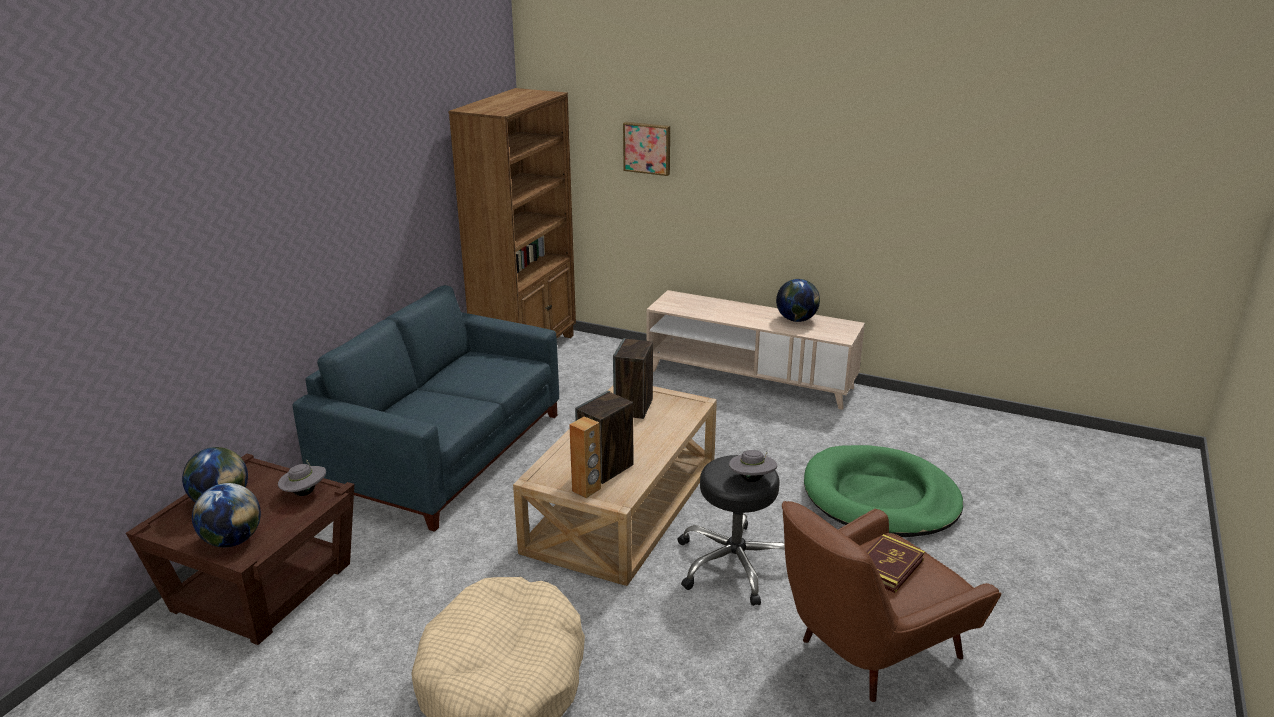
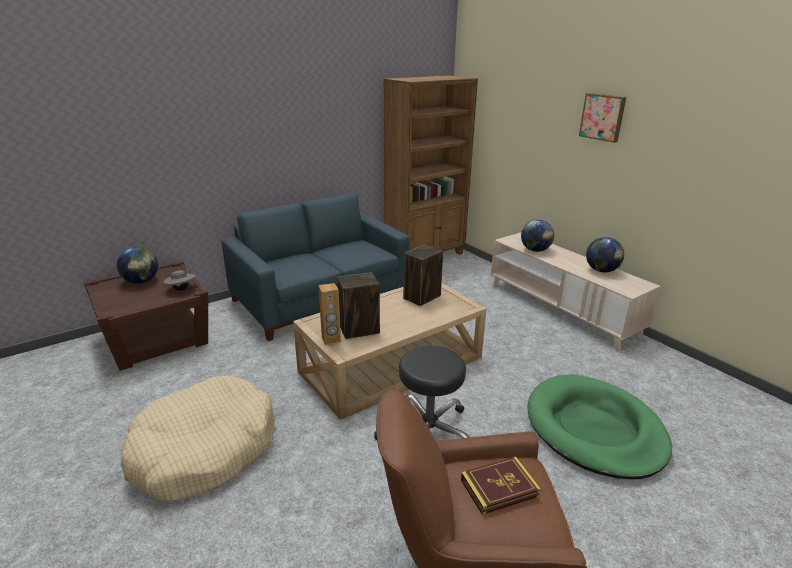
camera: 30 degrees right, 0 degrees up
(232, 540) = (119, 302): globe -> globe (535, 250)
(647, 148) = (523, 122): picture -> picture (603, 117)
(752, 479) = (436, 369): grey hat -> none

